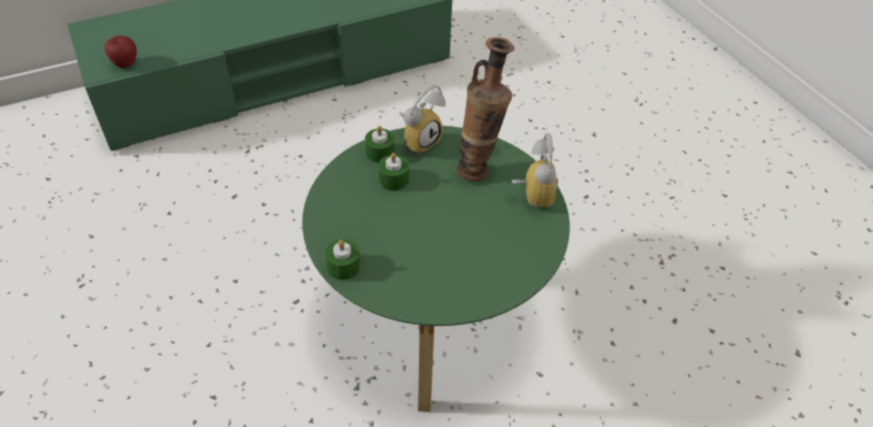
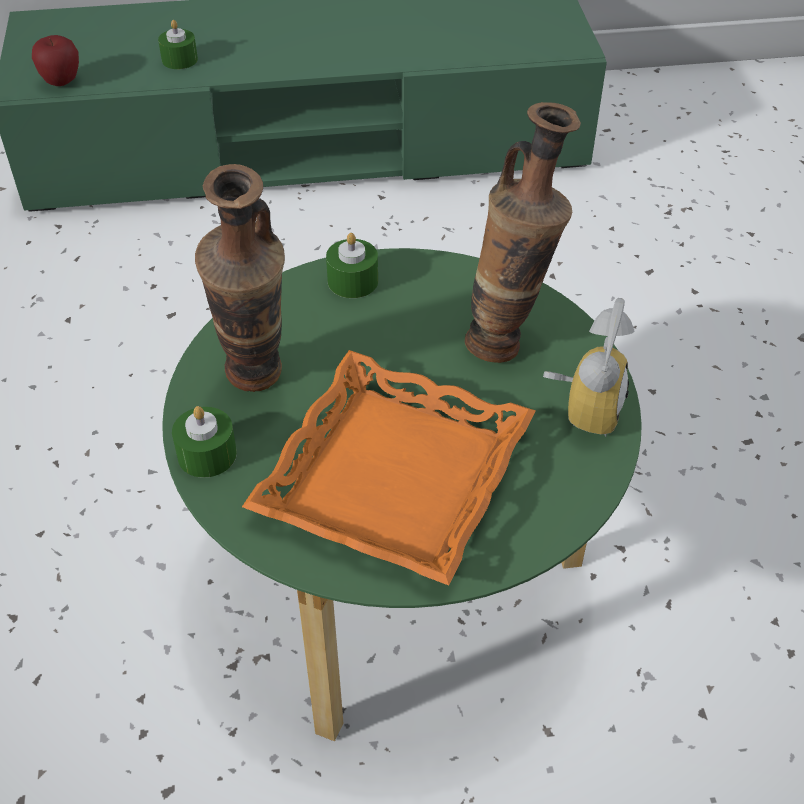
camera: 20 degrees right, 0 degrees up
(354, 223) = (257, 387): none -> vase
(393, 179) = (355, 329): green candle -> green candle (179, 59)
(419, 140) = (427, 274): alarm clock -> none
(449, 253) = (392, 475): none -> orange tray

